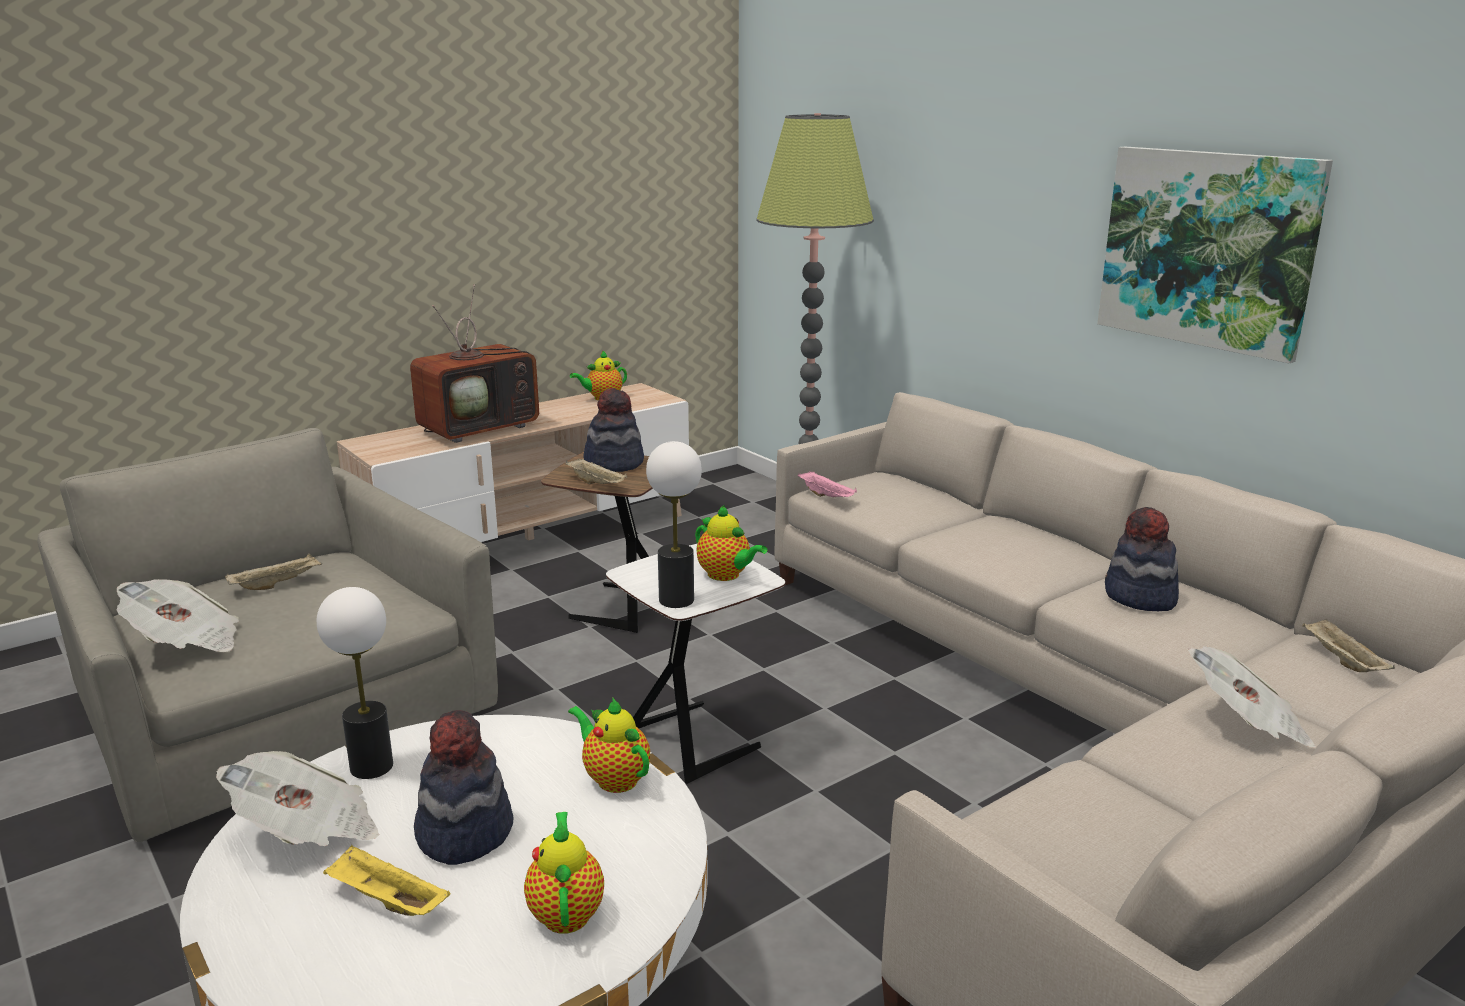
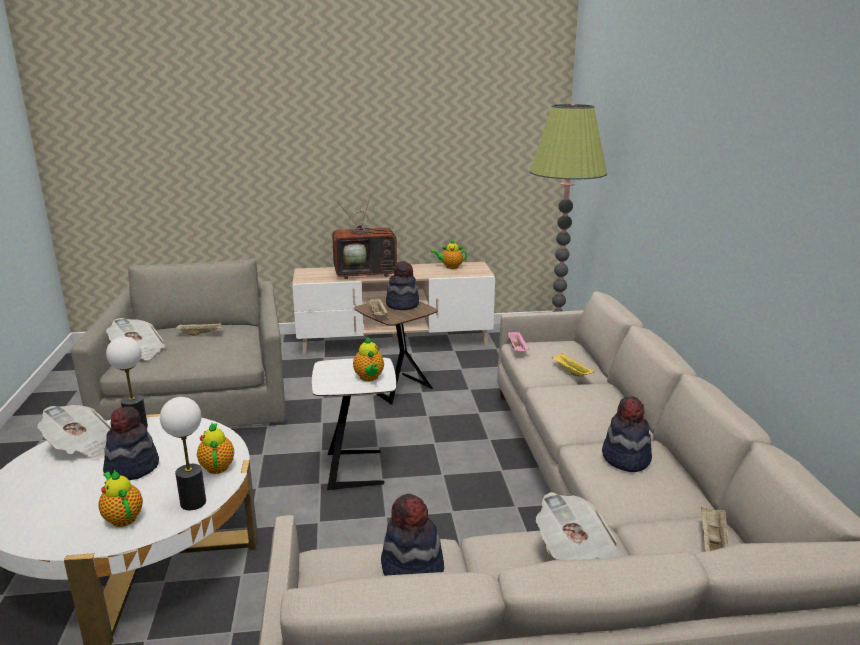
camera: 30 degrees right, 0 degrees up
(386, 901) = (70, 486): yellow tray -> yellow tray (570, 372)
(566, 911) = (122, 517): teapot -> teapot turned 60 degrees counterclockwise
(676, 600) = (326, 384): table lamp -> table lamp (193, 503)
(1101, 811) = (412, 570): none -> hat
(1207, 249) = (743, 221): picture -> none

